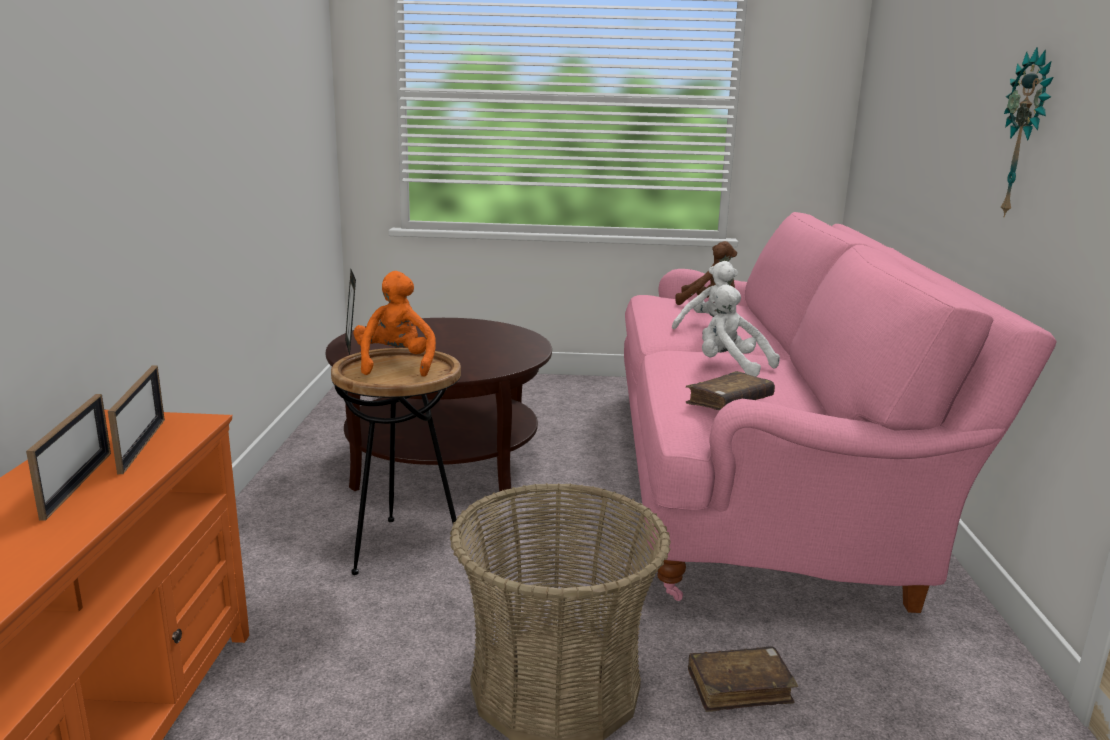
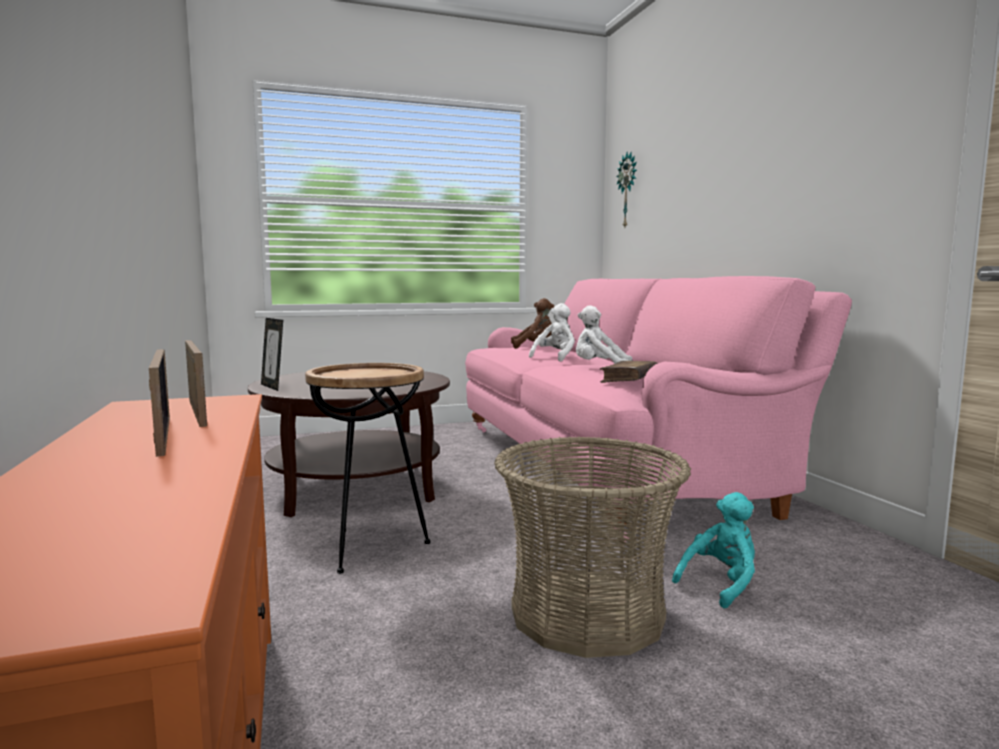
camera: 20 degrees left, 10 degrees down
(395, 364) = (359, 372): orange plush toy -> none
(739, 688) = (721, 584): brown book -> turquoise plush toy
(1027, 134) = (784, 182): wall clock -> wall clock (628, 190)

